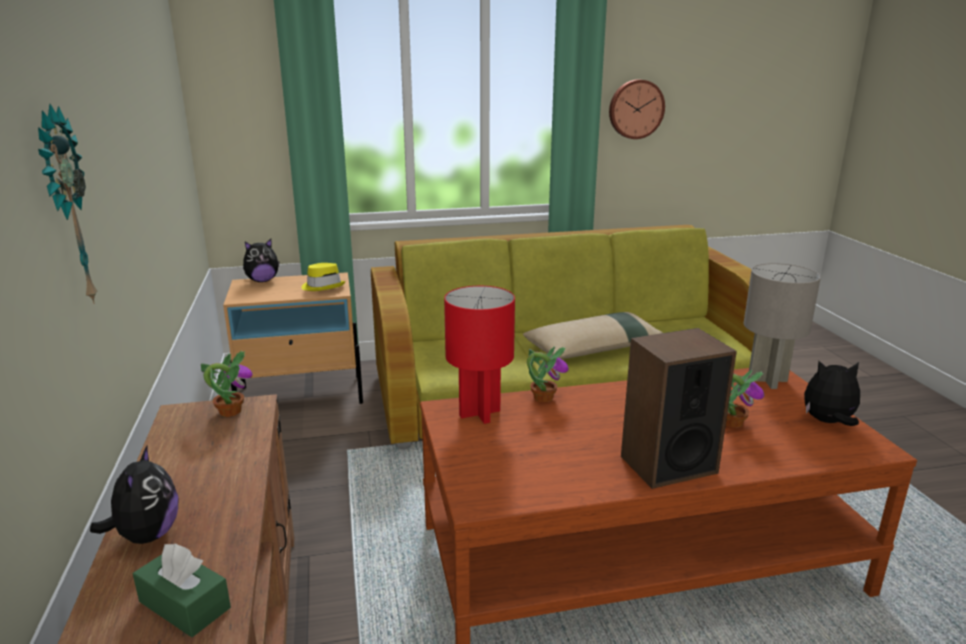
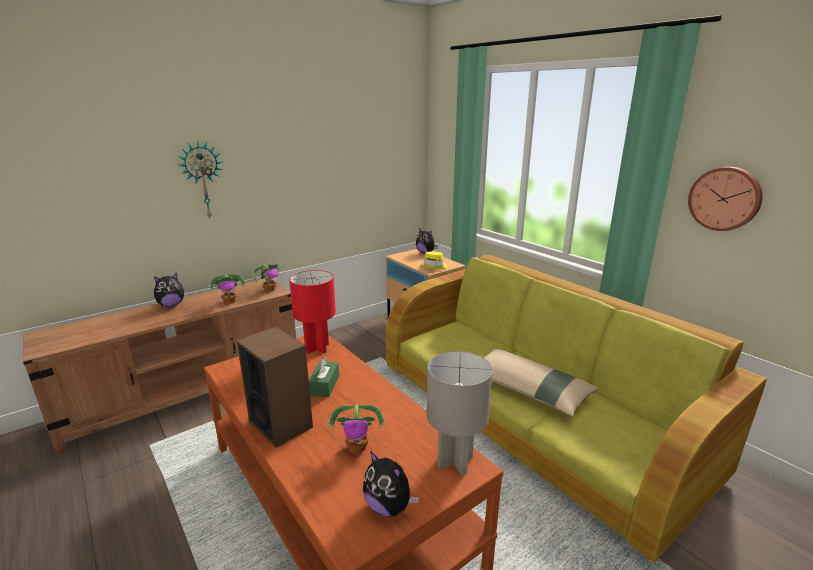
camera: 65 degrees right, 0 degrees up
(184, 605) = (129, 324): green tissue box -> green tissue box (324, 385)
(543, 397) = (350, 363): potted plant -> potted plant (230, 301)
(828, 422) = (389, 506): plush toy -> plush toy turned 150 degrees clockwise

